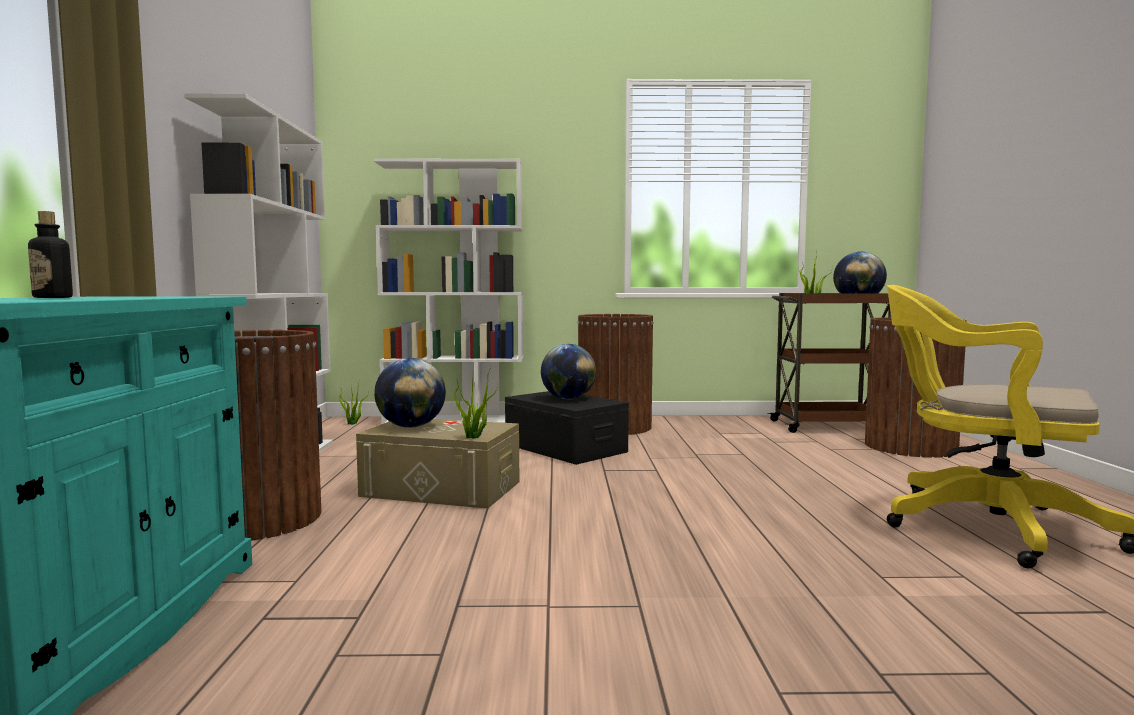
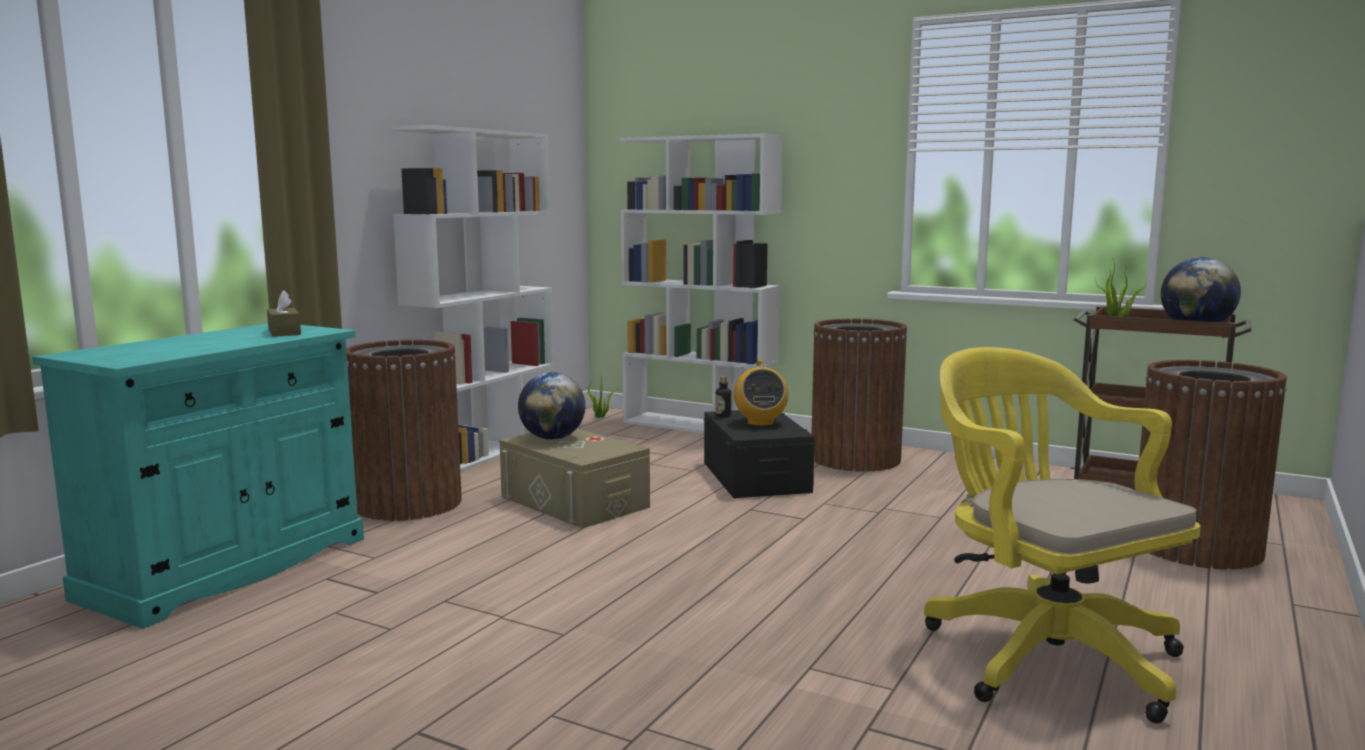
camera: 30 degrees right, 5 degrees up
(53, 297) = (207, 340): bottle -> bottle (723, 416)
(153, 296) = (284, 332): none -> brown tissue box
(475, 437) = (579, 458): potted plant -> none
(568, 399) = (760, 423): globe -> radio

